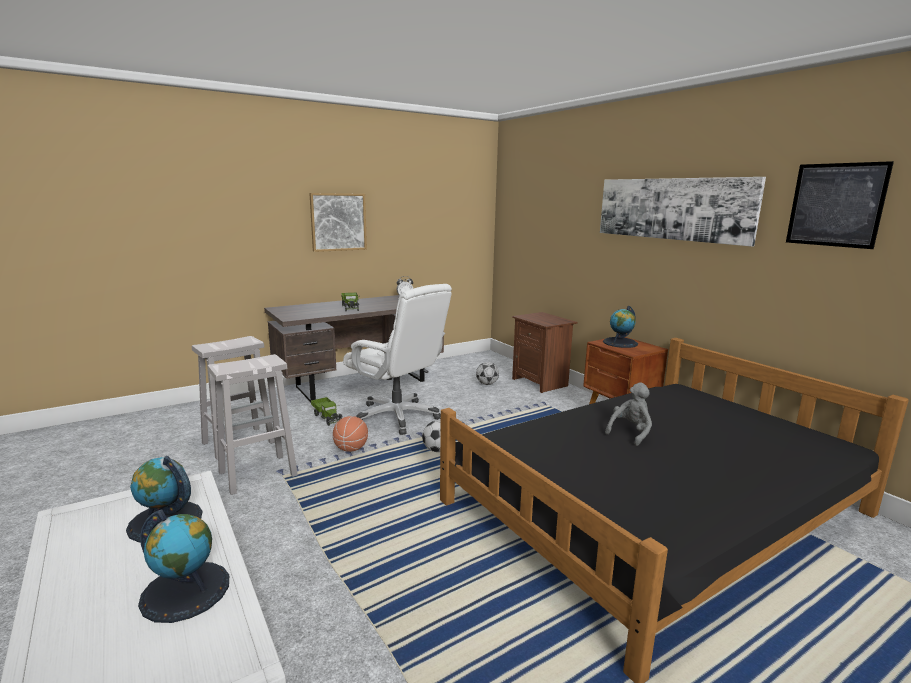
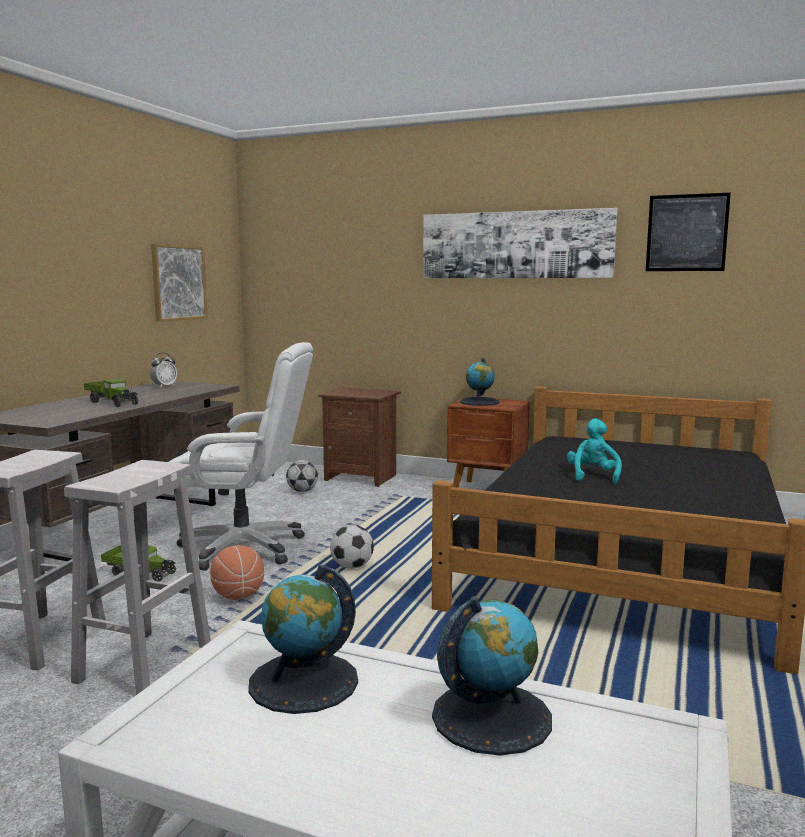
camera: 35 degrees left, 5 degrees down
(338, 222) = (59, 271): picture -> picture (178, 282)
(630, 433) = (593, 476): grey plush toy -> turquoise plush toy

